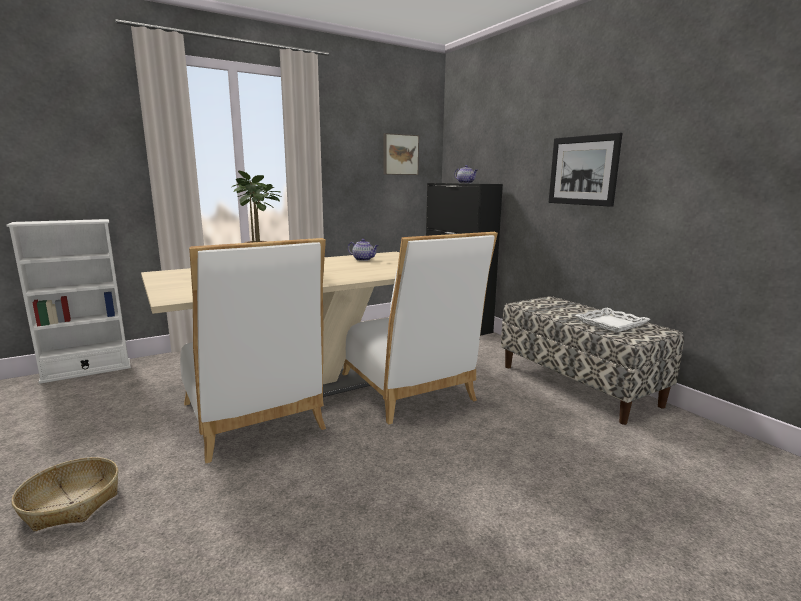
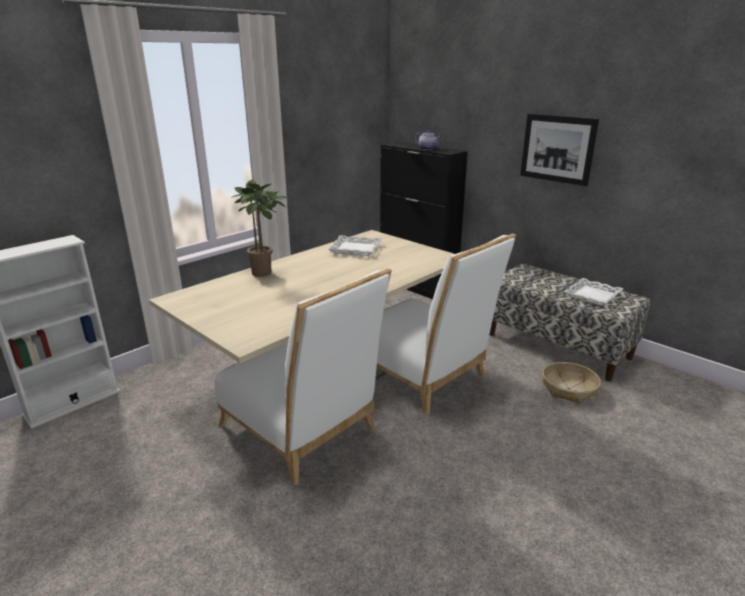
camera: 15 degrees left, 10 degrees up
(71, 503) = (203, 550): basket -> basket (568, 389)
(363, 259) = (356, 249): teapot -> white tray
(400, 154) = (351, 115): picture -> none

